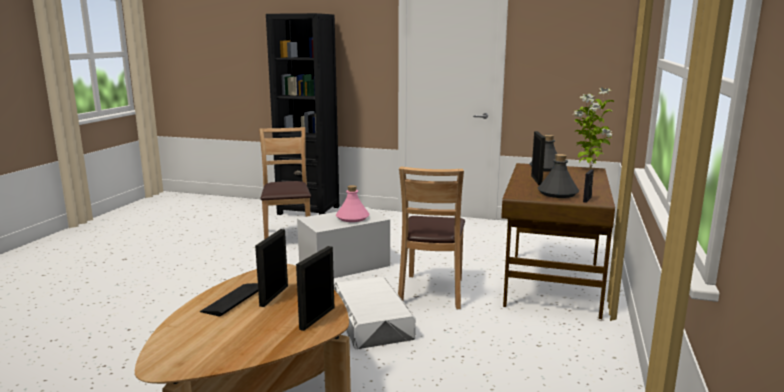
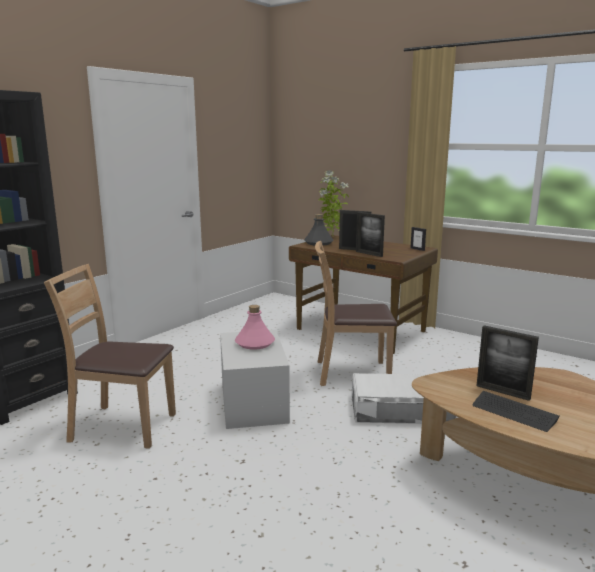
camera: 70 degrees left, 0 degrees up
(317, 318) = (552, 378): picture frame -> picture frame (369, 254)
(432, 292) = (351, 373): brown chair -> brown chair turned 150 degrees clockwise
(557, 193) = (397, 251): grey bottle -> none

